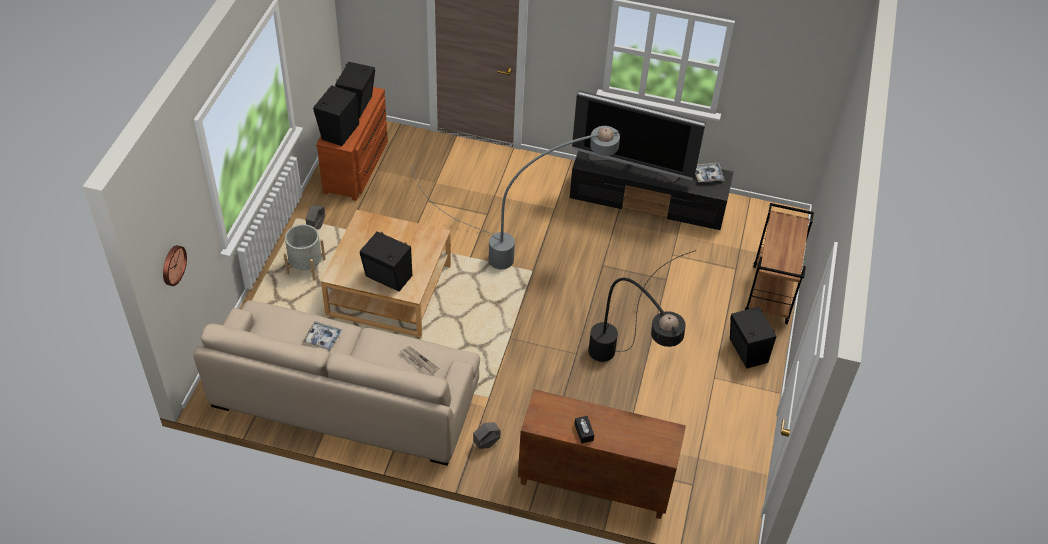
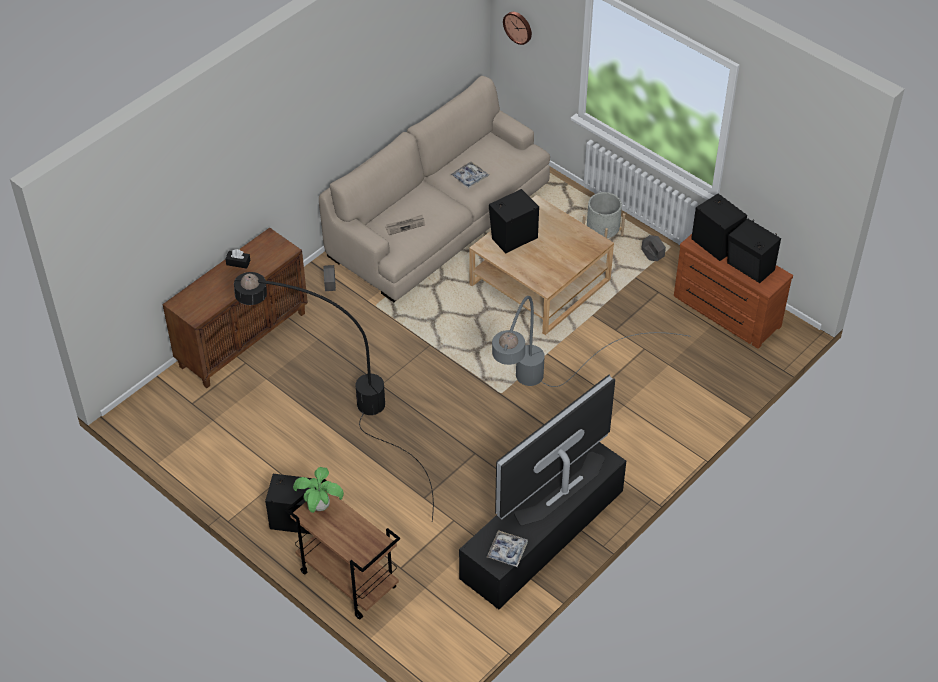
camera: 120 degrees right, 0 degrees up
(778, 265) = (320, 506): none -> potted plant

